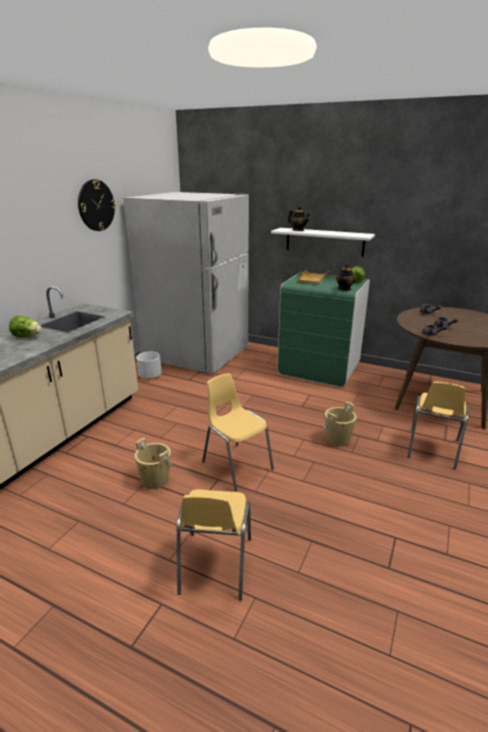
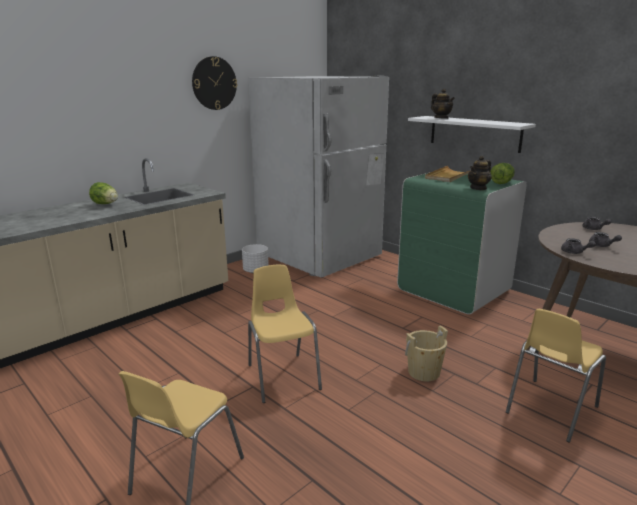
camera: 20 degrees right, 5 degrees down
(155, 479) = (189, 373): beige bucket -> none

